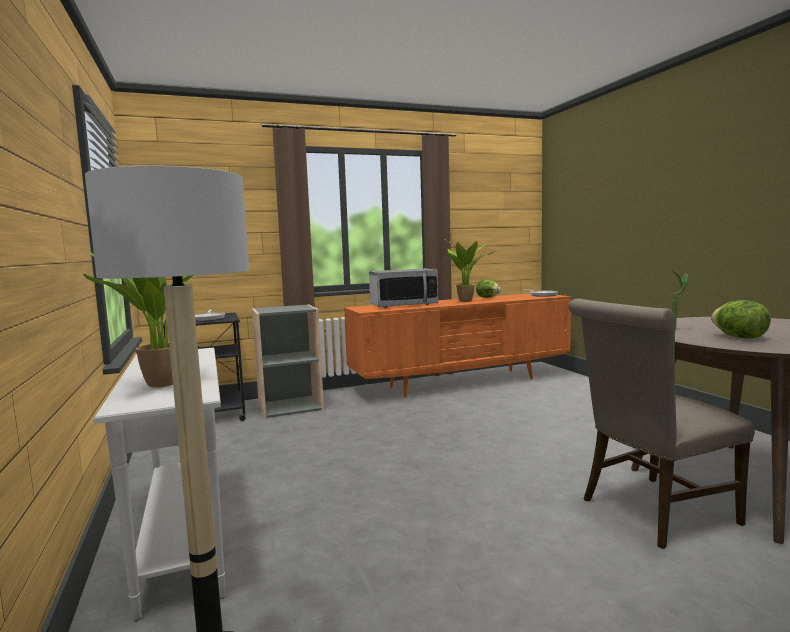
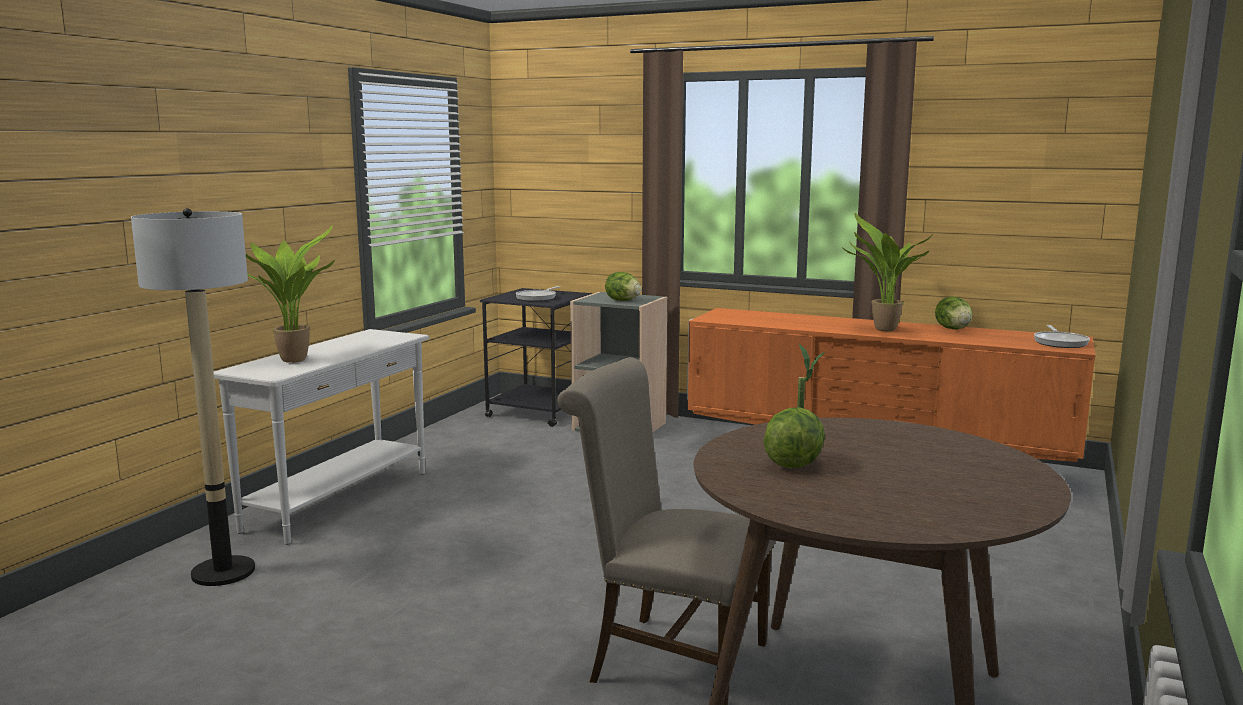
camera: 45 degrees right, 5 degrees up
(293, 308) = (623, 301): none -> lettuce
(403, 305) = (785, 319): microwave -> none

